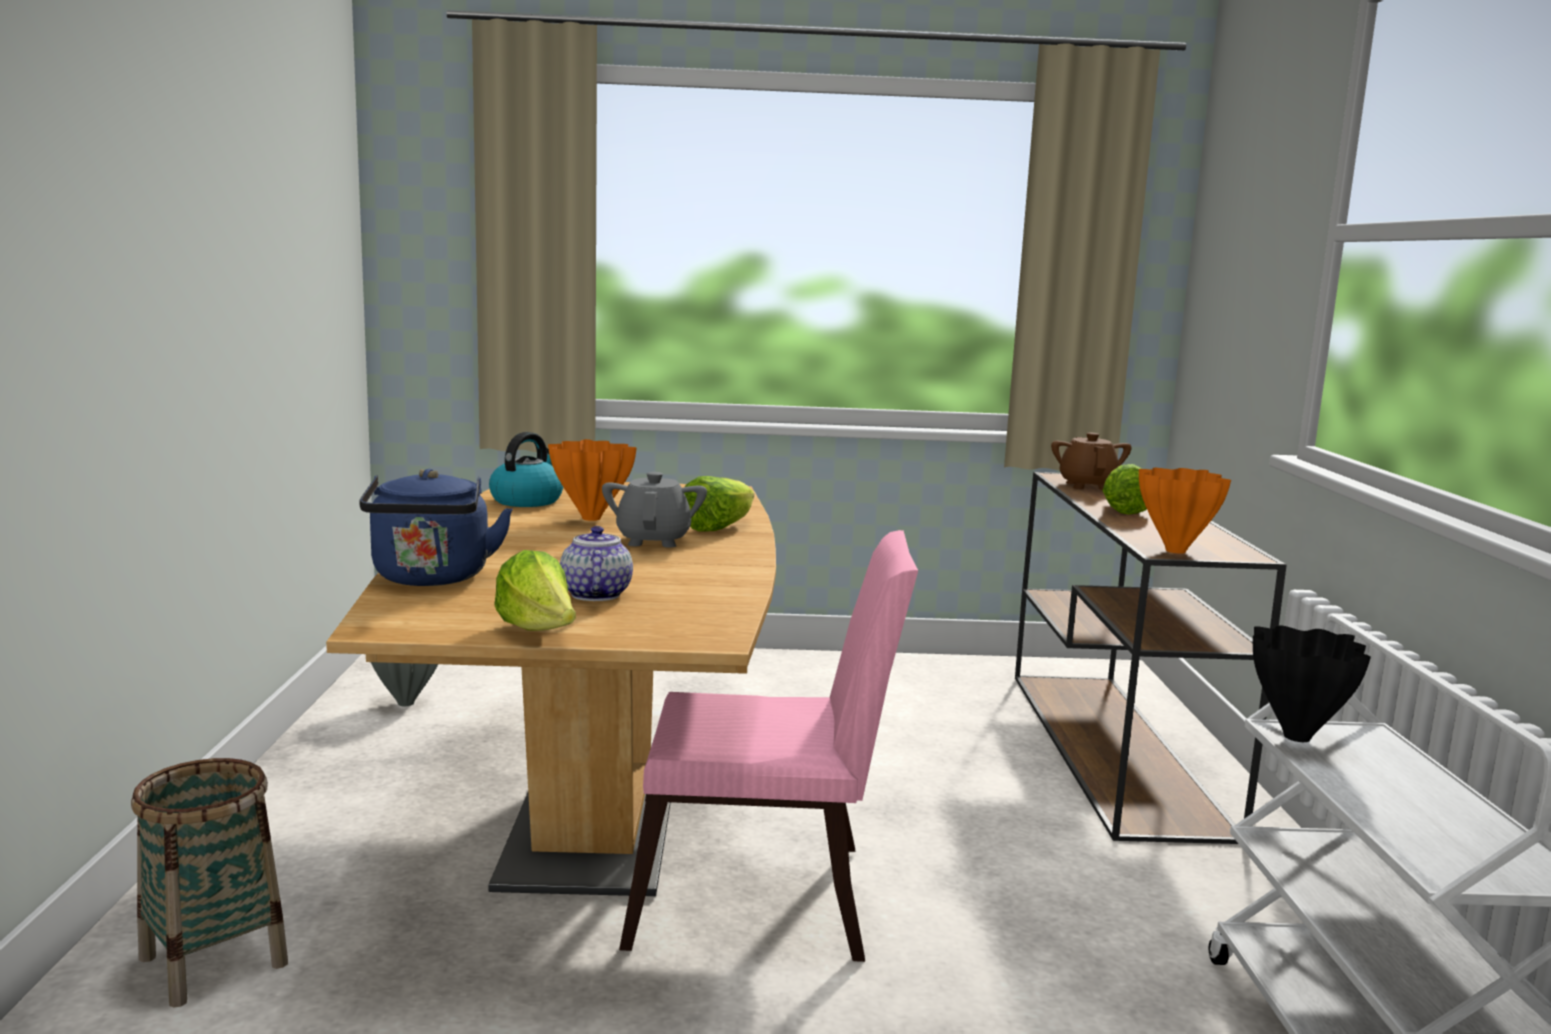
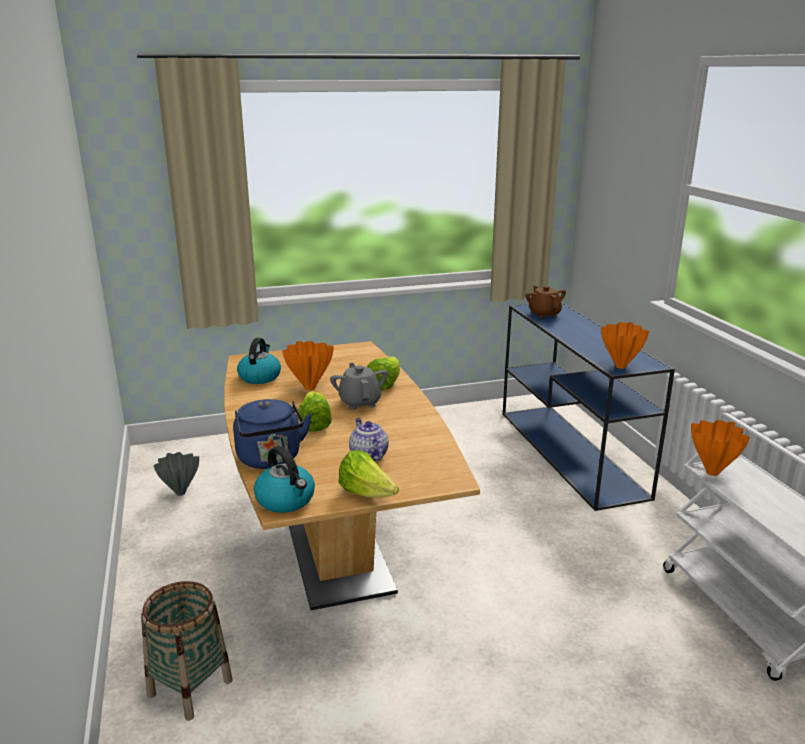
camera: 15 degrees left, 10 degrees up
(398, 621) = (286, 500): none -> kettle
(767, 901) = (452, 583): pink chair -> none
(1114, 750) = (571, 453): brown console table -> blue console table
(1121, 510) = (574, 334): lettuce -> lettuce (314, 424)
(1295, 737) = (711, 473): black vase -> orange vase

